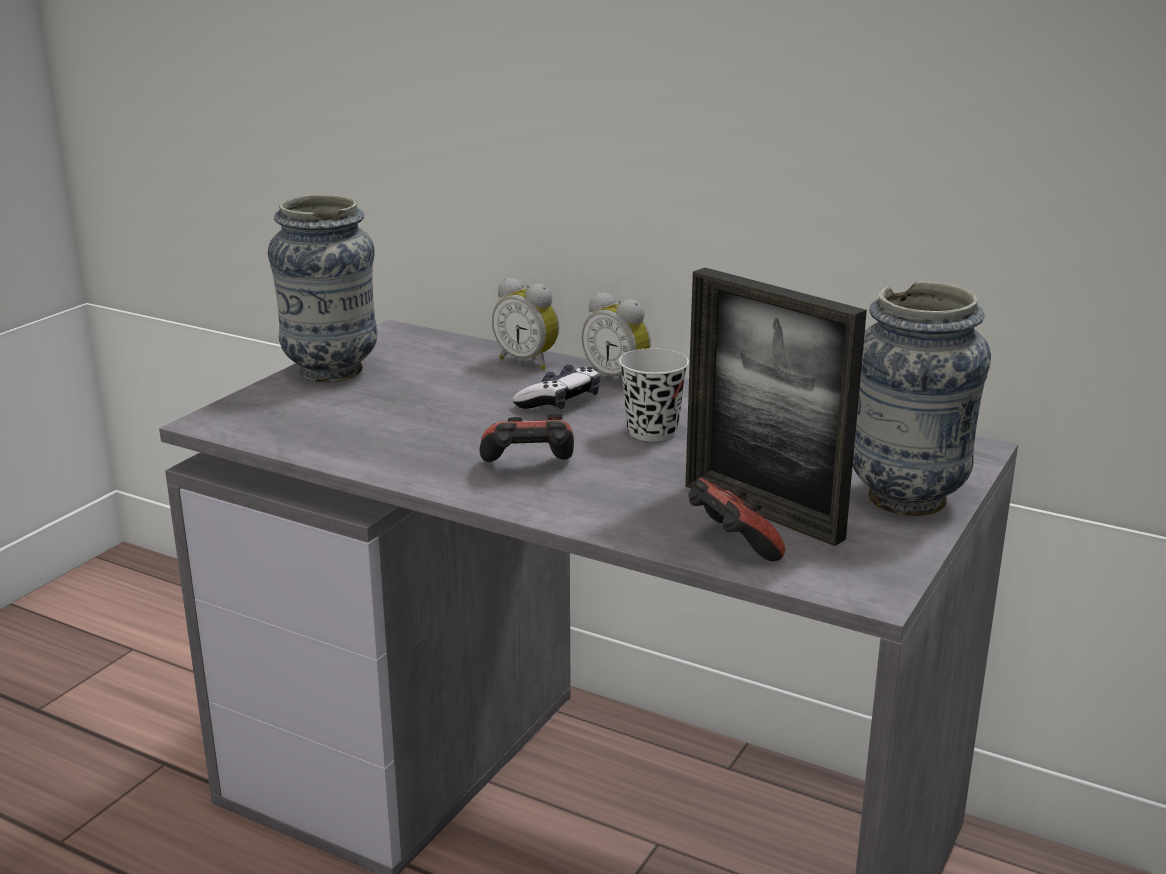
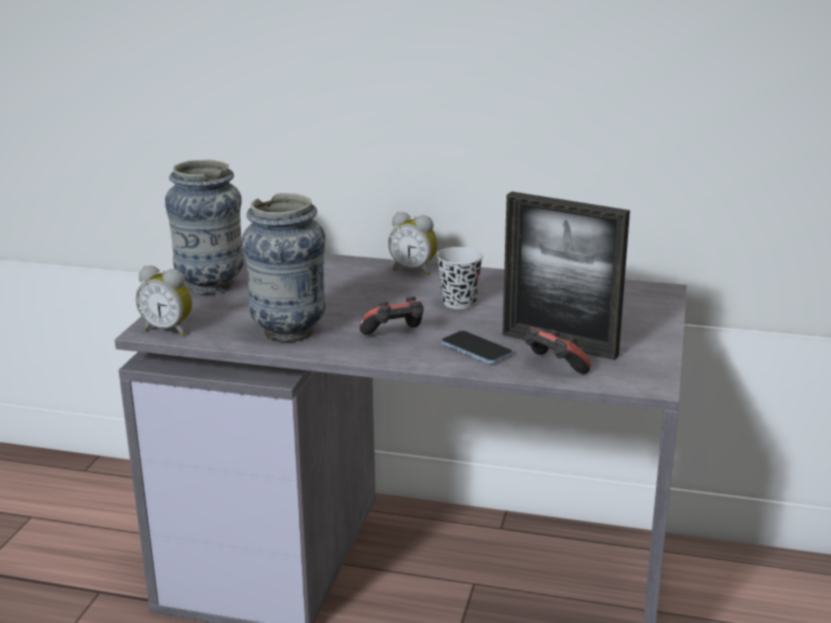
camera: 15 degrees left, 0 degrees up
(528, 361) = (345, 264): alarm clock -> alarm clock (169, 329)
(559, 402) = (385, 290): game controller -> none
(633, 503) = (476, 349): none -> phone
(906, 498) = (640, 326): vase -> vase (288, 332)

